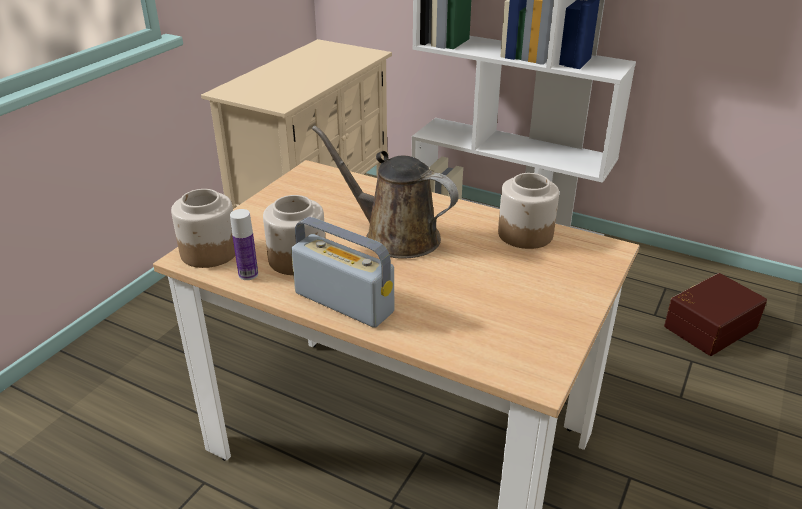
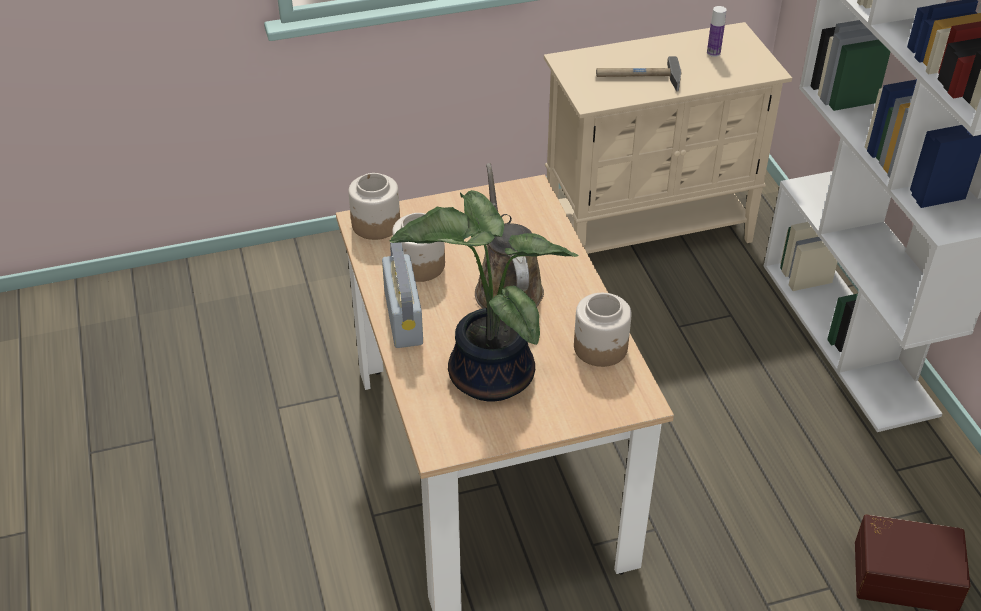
camera: 45 degrees right, 10 degrees up
(248, 274) = (376, 258): bottle -> bottle (713, 53)
(294, 82) = (638, 77): none -> hammer
(478, 300) = (485, 374): none -> potted plant

